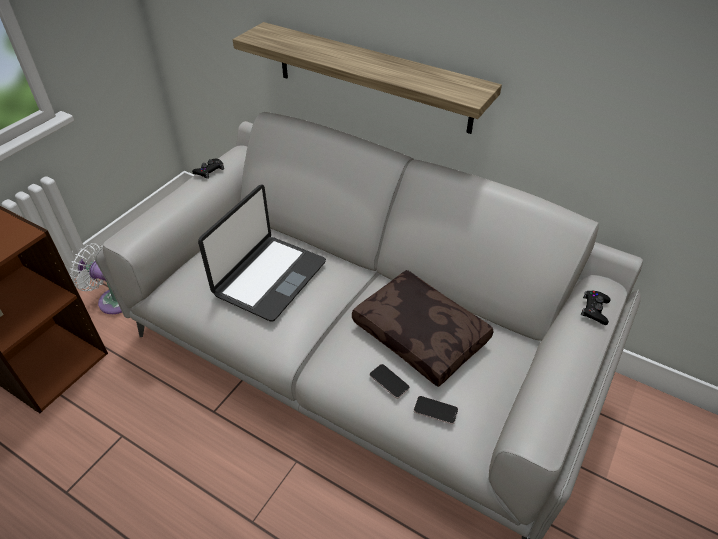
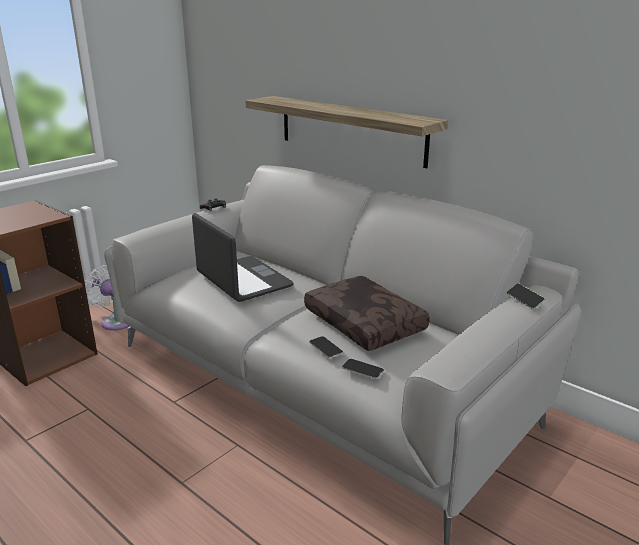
camera: 10 degrees right, 20 degrees down
(269, 278) = (243, 280): laptop -> laptop turned 75 degrees counterclockwise
(594, 310) = (524, 300): black game controller -> phone

